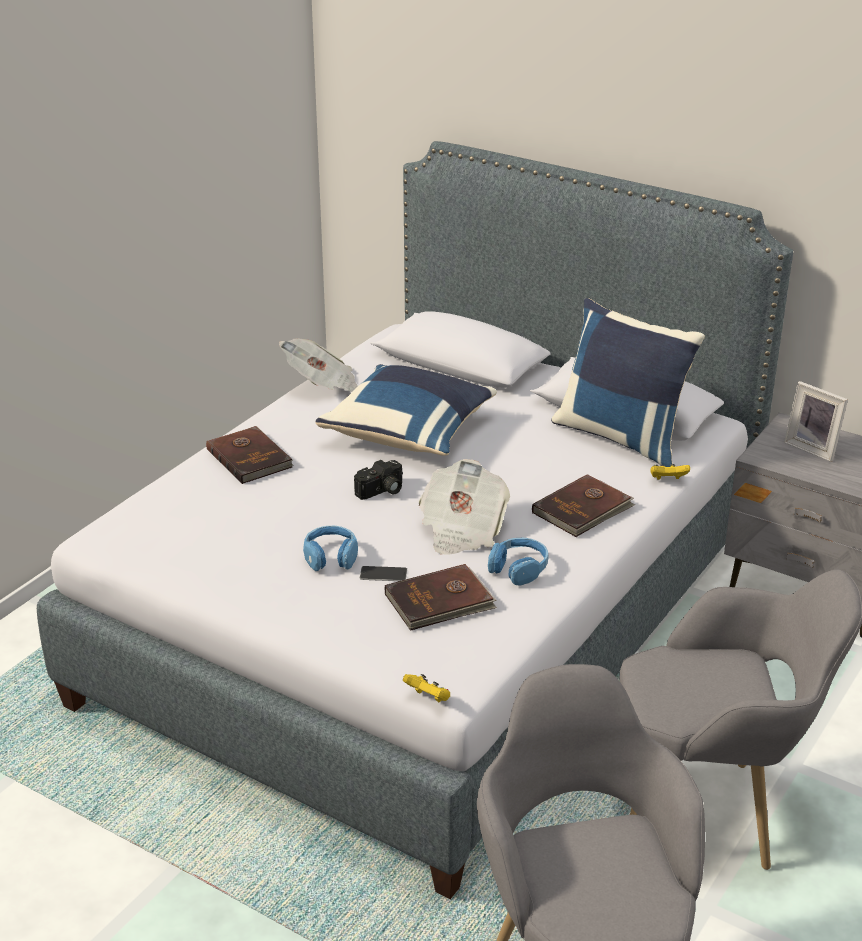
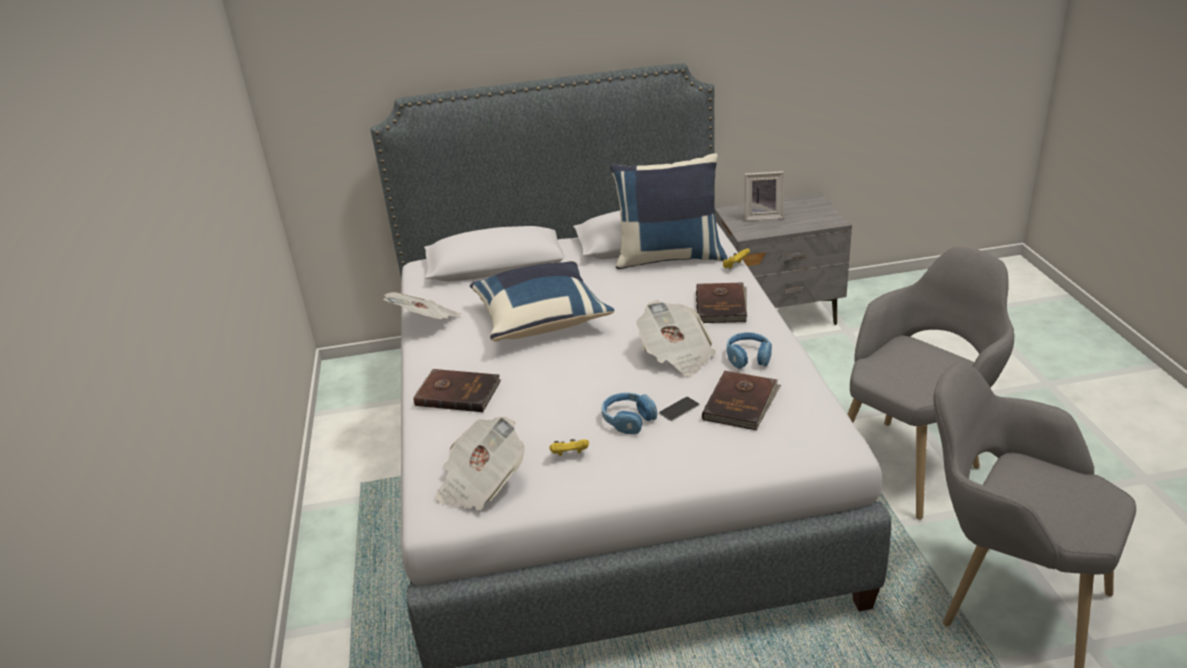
camera: 40 degrees left, 0 degrees up
(155, 536) = (481, 483): none -> newspaper
(381, 491) = (588, 362): camera -> none
(428, 698) = (837, 461): yellow game controller -> yellow game controller (570, 455)

